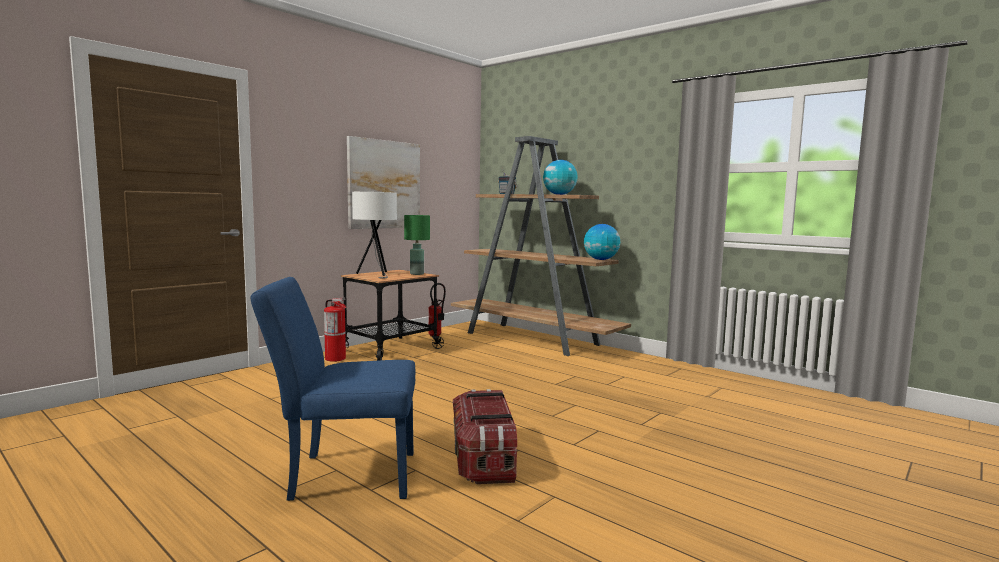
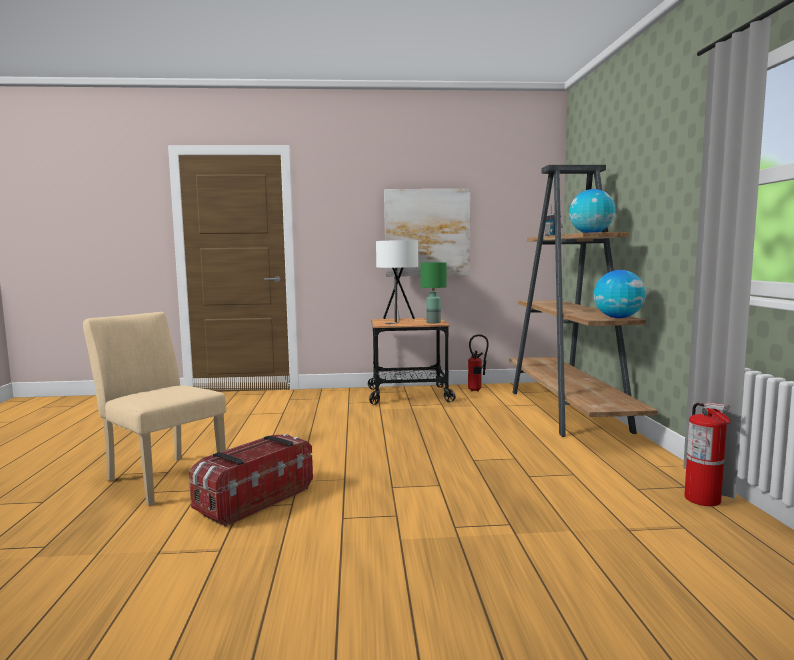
camera: 45 degrees right, 0 degrees up
(335, 358) = (353, 394): fire extinguisher -> fire extinguisher (703, 499)
(343, 475) = (161, 477): blue chair -> beige chair

